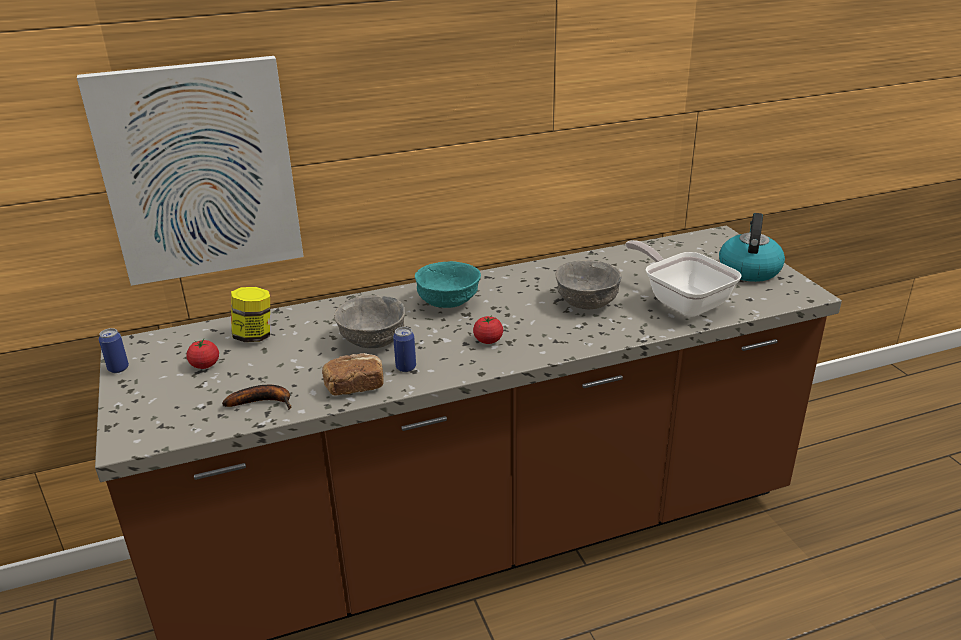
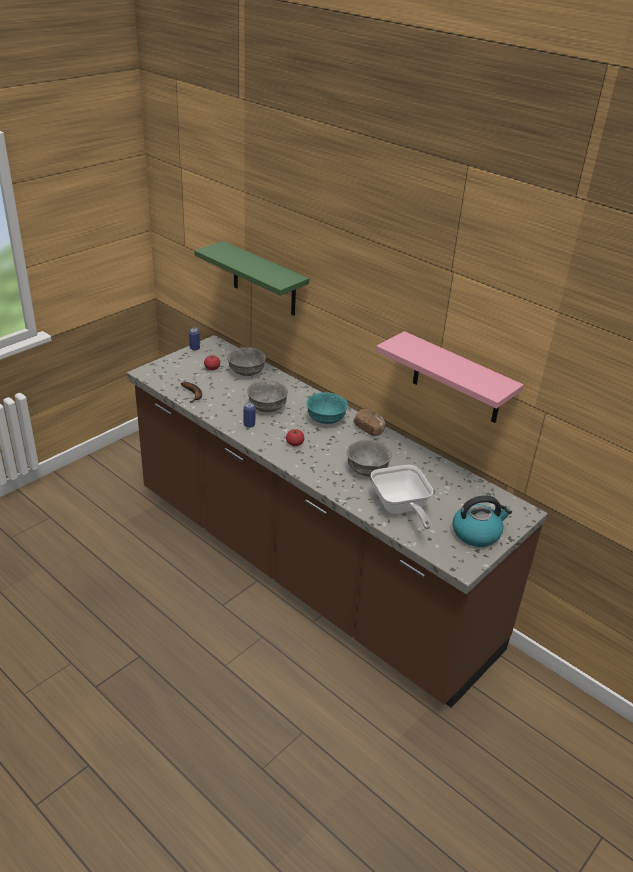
camera: 60 degrees right, 5 degrees up
(200, 171) = (264, 280): picture -> green shelf
(254, 336) = (246, 372): jar -> grey bowl
(354, 386) = (222, 415): bread -> bread (369, 429)
(587, 135) = (457, 379): none -> pink shelf
(682, 301) = (400, 508): frying pan -> frying pan turned 135 degrees clockwise

